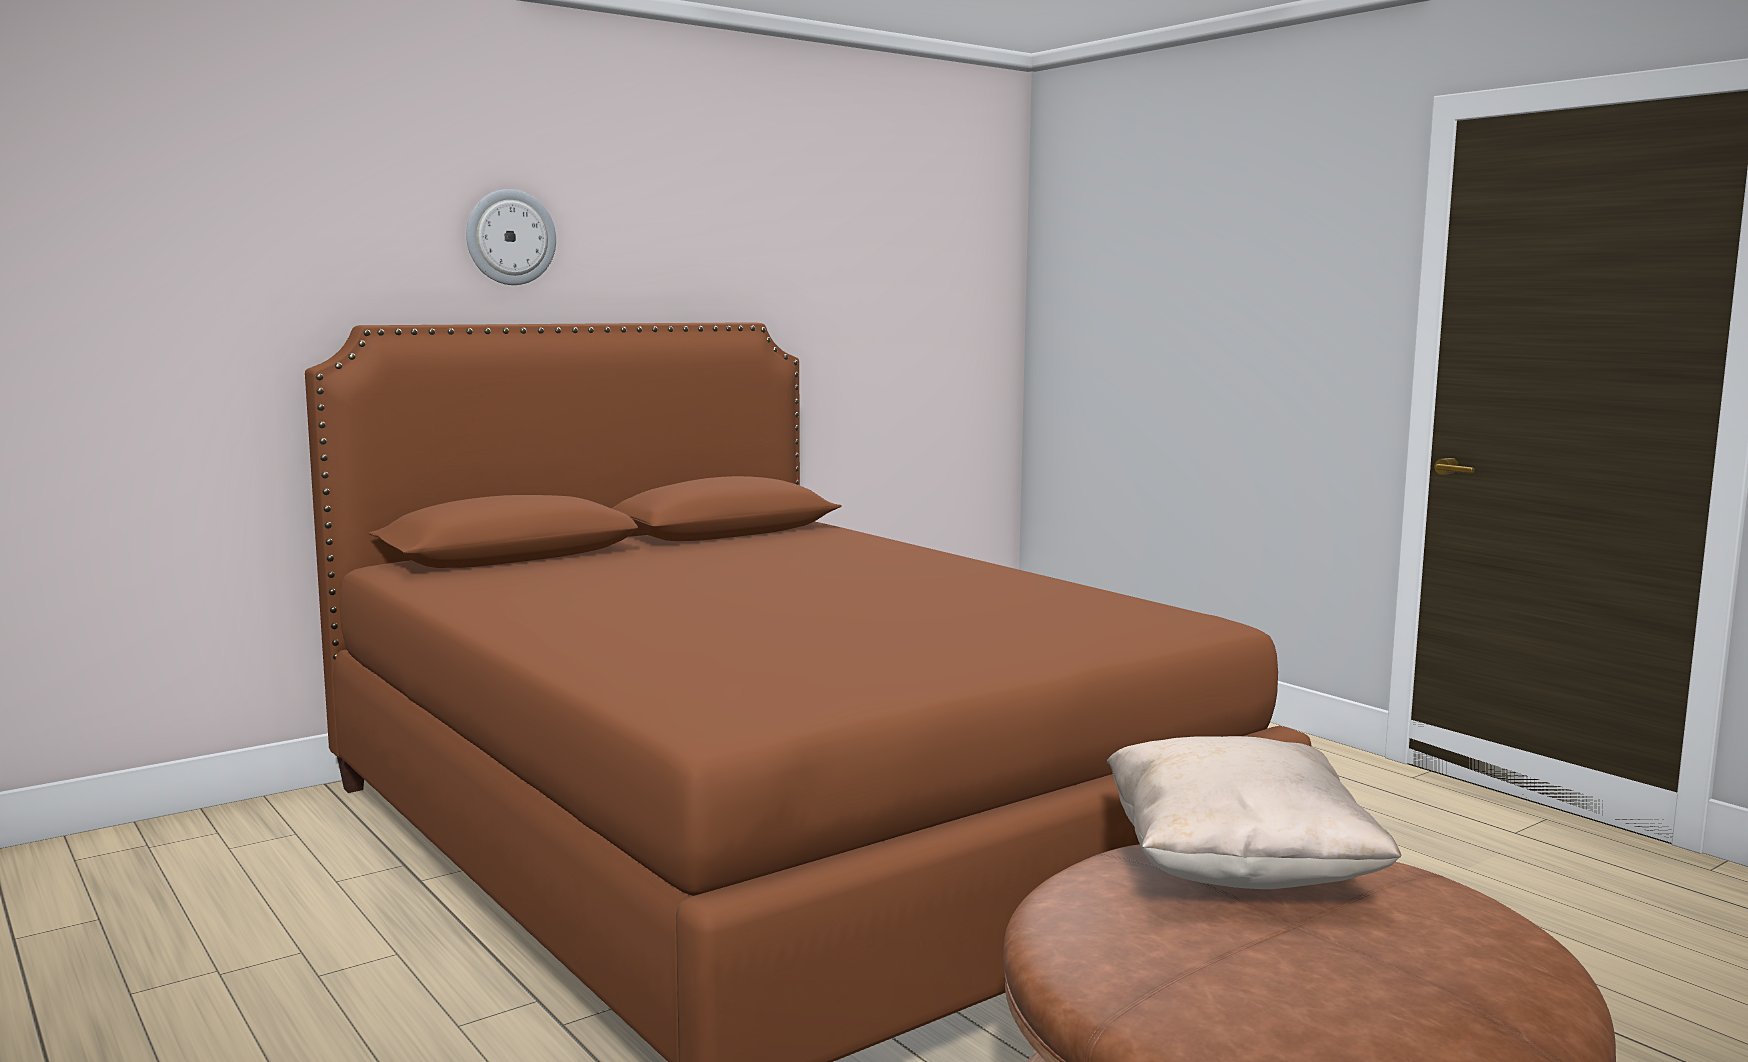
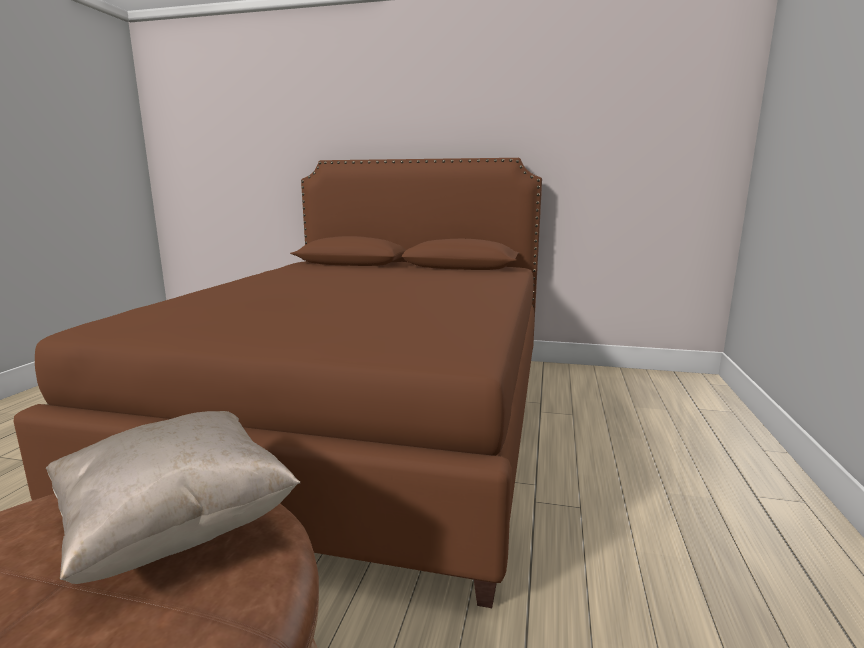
camera: 50 degrees right, 5 degrees up
(510, 237) = (395, 118): wall clock -> none

